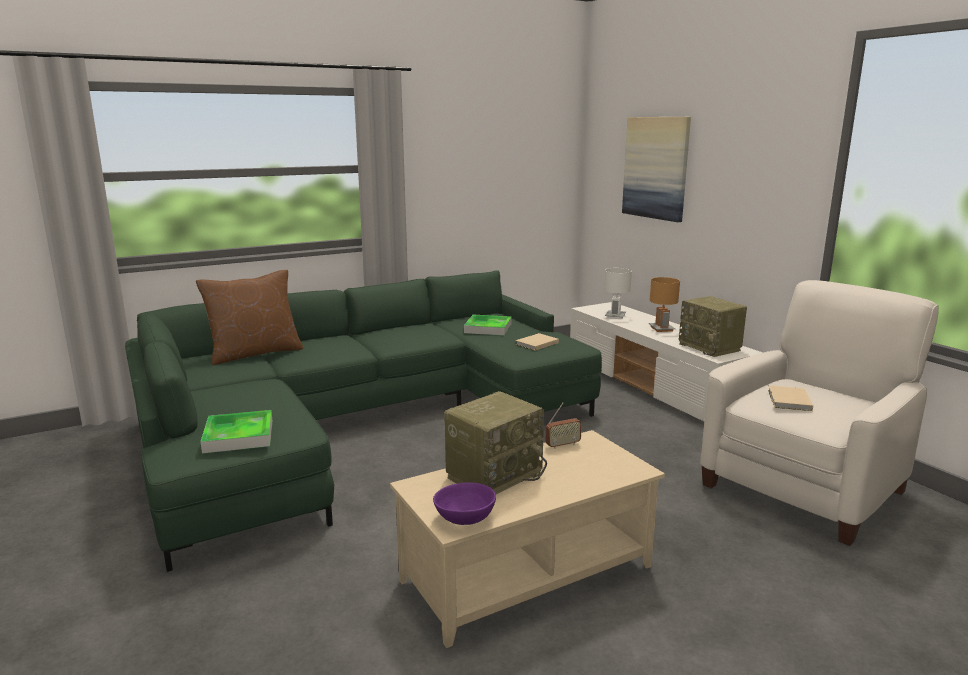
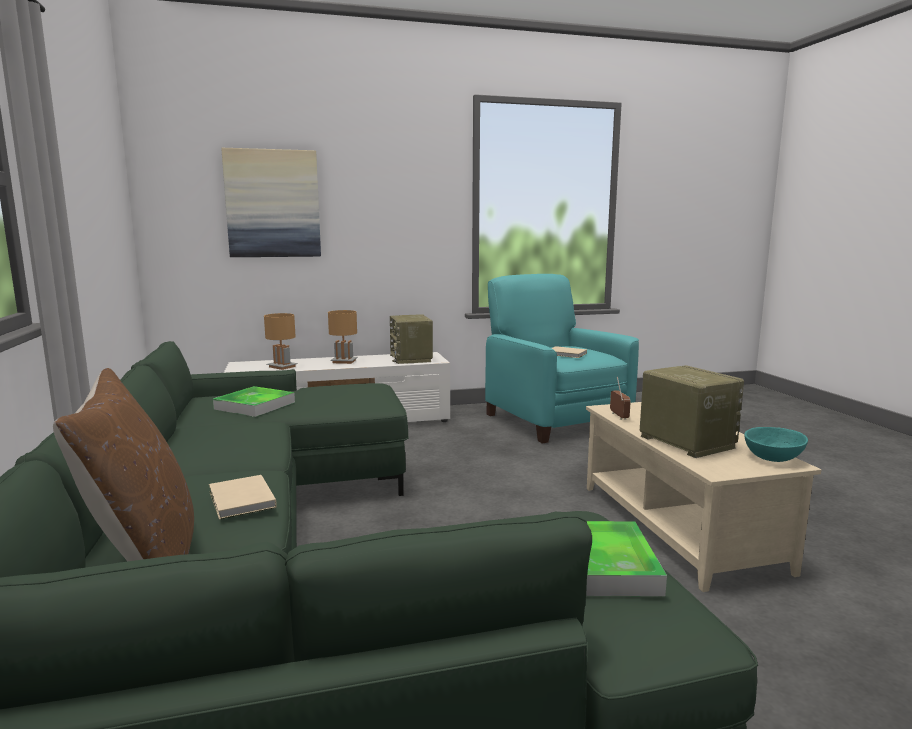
camera: 75 degrees left, 5 degrees down
(466, 518) = (773, 457): purple bowl -> turquoise bowl
(535, 344) = (344, 395): beige book -> beige book (241, 500)
(615, 316) = (282, 367): white table lamp -> brown table lamp
(711, 347) = (411, 358): radio -> radio turned 90 degrees clockwise
(804, 487) = (554, 420): white armchair -> turquoise armchair

